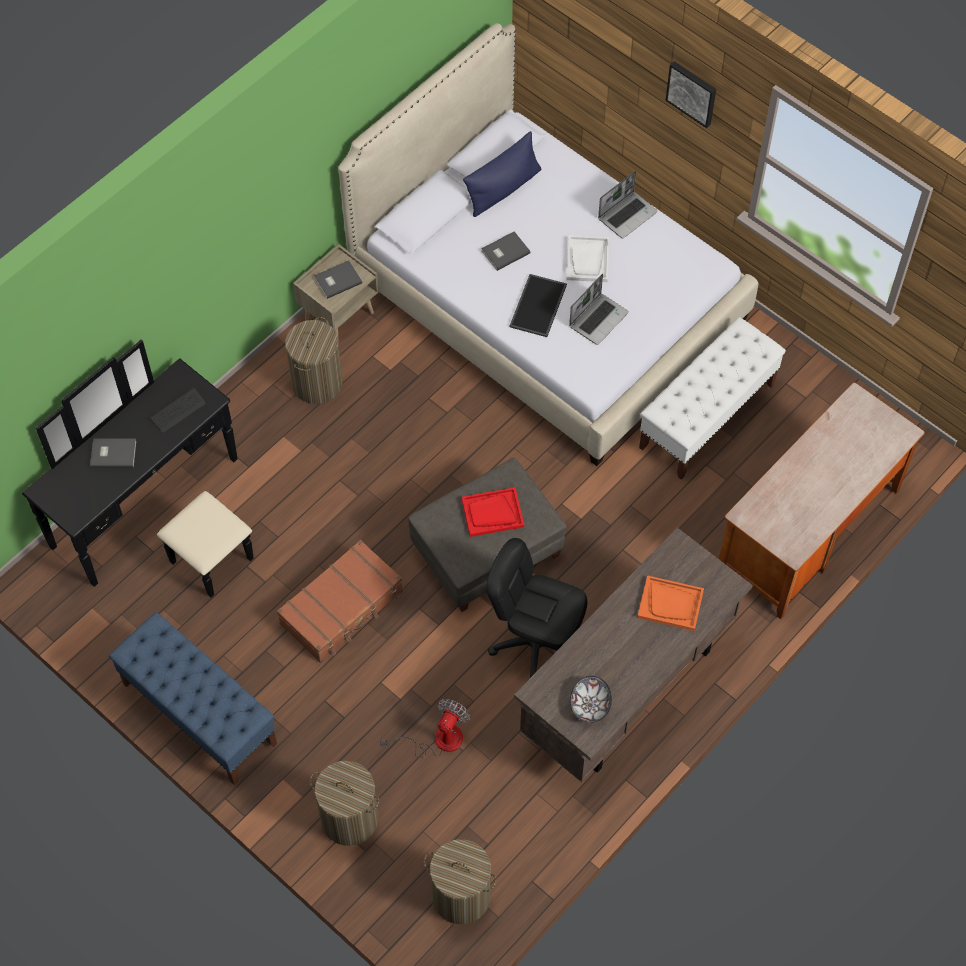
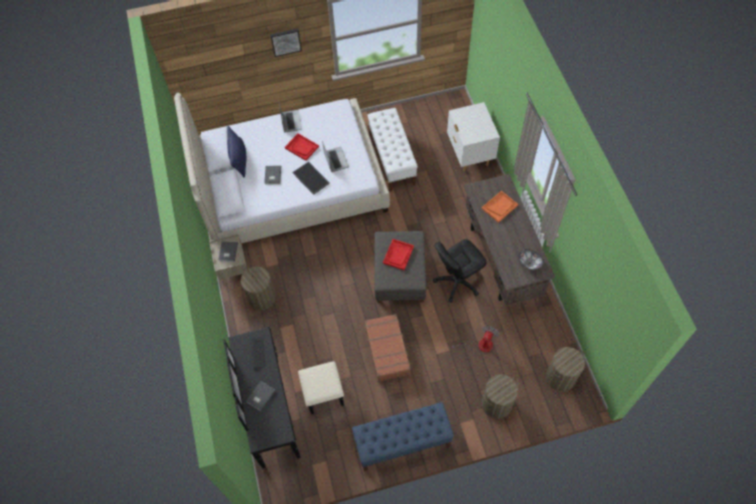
camera: 55 degrees left, 0 degrees up
(437, 740) = (479, 346): fan -> fan turned 60 degrees clockwise
(587, 260) = (302, 147): white tray -> red tray
(808, 530) = (469, 155): desk -> white nightstand

